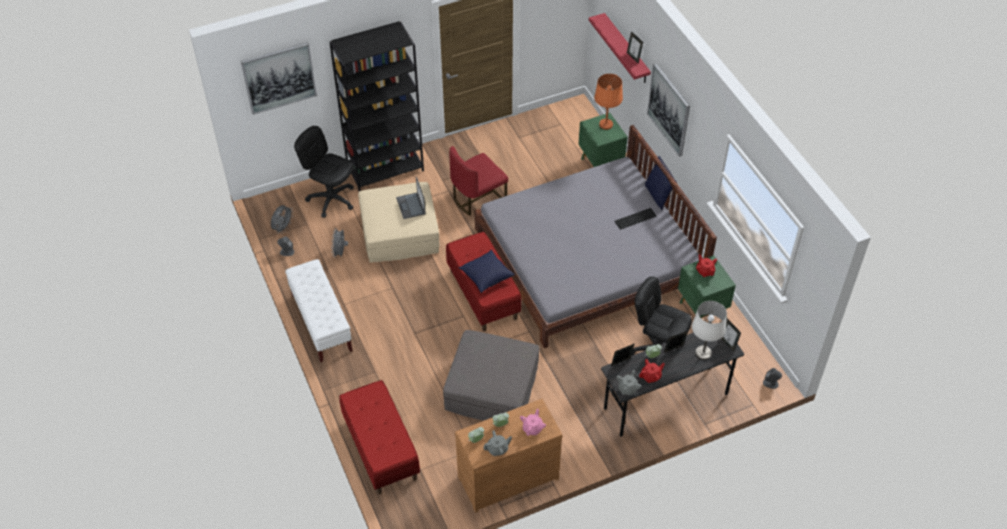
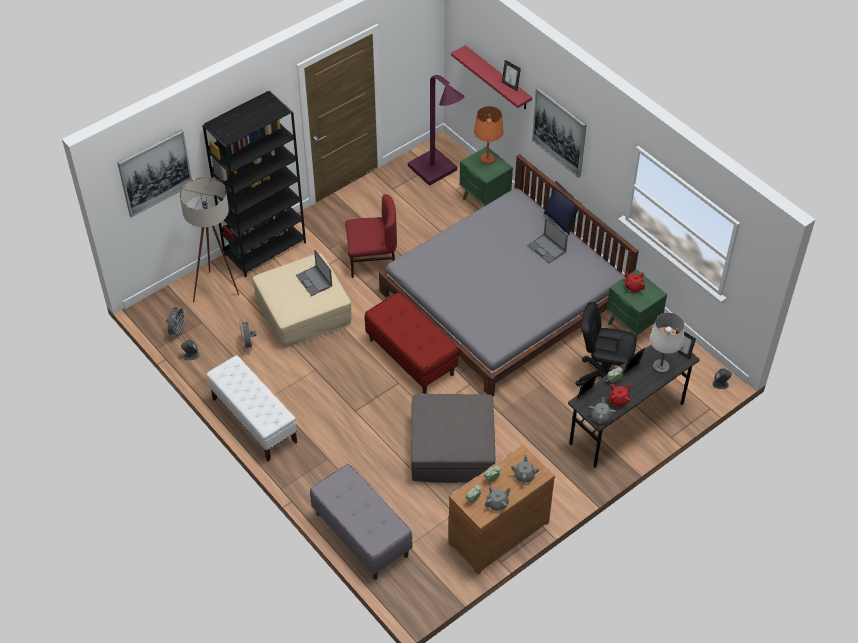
camera: 15 degrees left, 0 degrees up
(331, 199) = (219, 291): black office chair -> beige floor lamp
(380, 449) = (361, 535): red bench -> grey bench
(478, 198) = (372, 260): red chair -> red chair turned 135 degrees counterclockwise
(486, 276) = (417, 336): blue pillow -> none
(532, 428) = (524, 476): pink teapot -> grey teapot
(565, 129) = (437, 172): none -> purple floor lamp
(636, 219) = (547, 249): keyboard -> laptop

